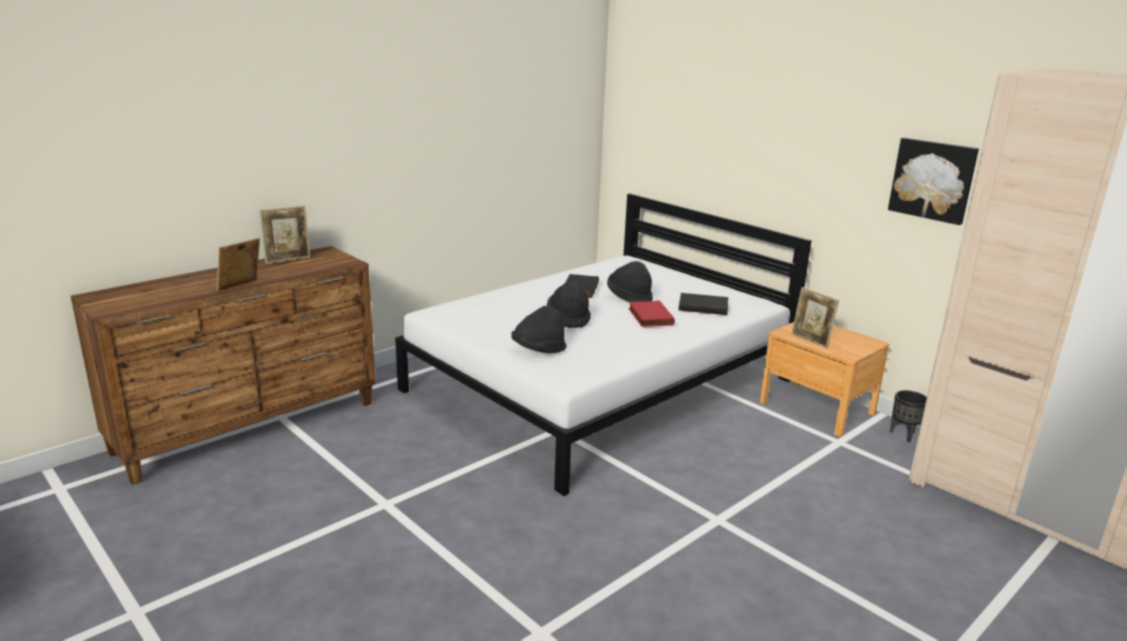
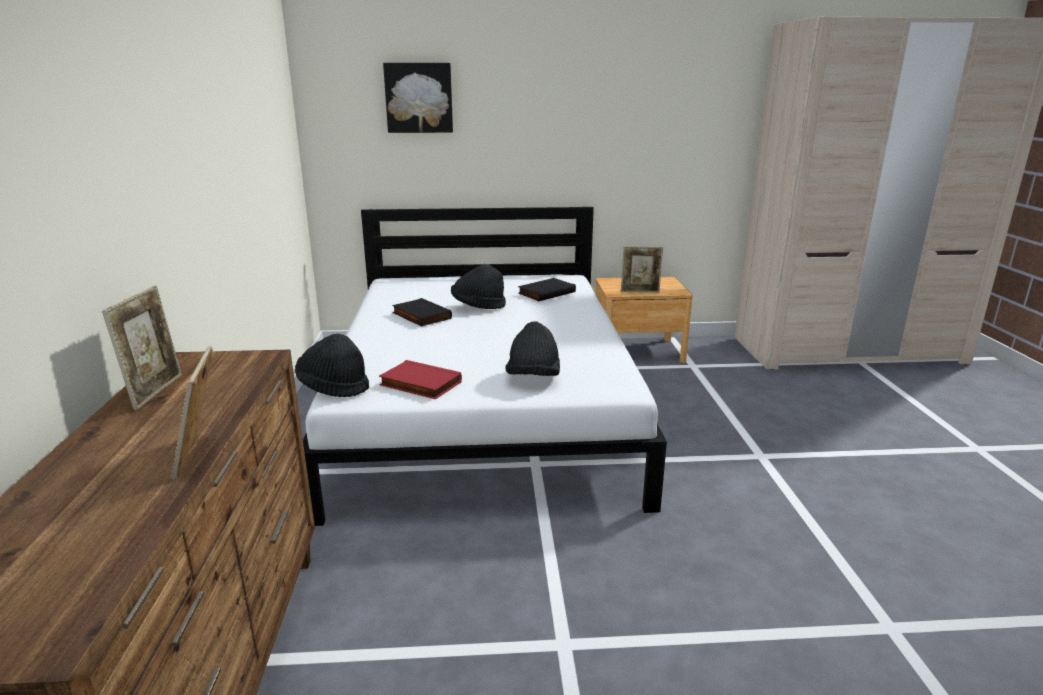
camera: 50 degrees left, 0 degrees up
(569, 319) = (481, 342): black hat -> black hat (334, 387)
(649, 317) = (534, 314): red book -> red book (419, 384)
(904, 435) = (706, 344): black planter -> none
(933, 180) = (692, 129): picture -> picture (419, 98)

